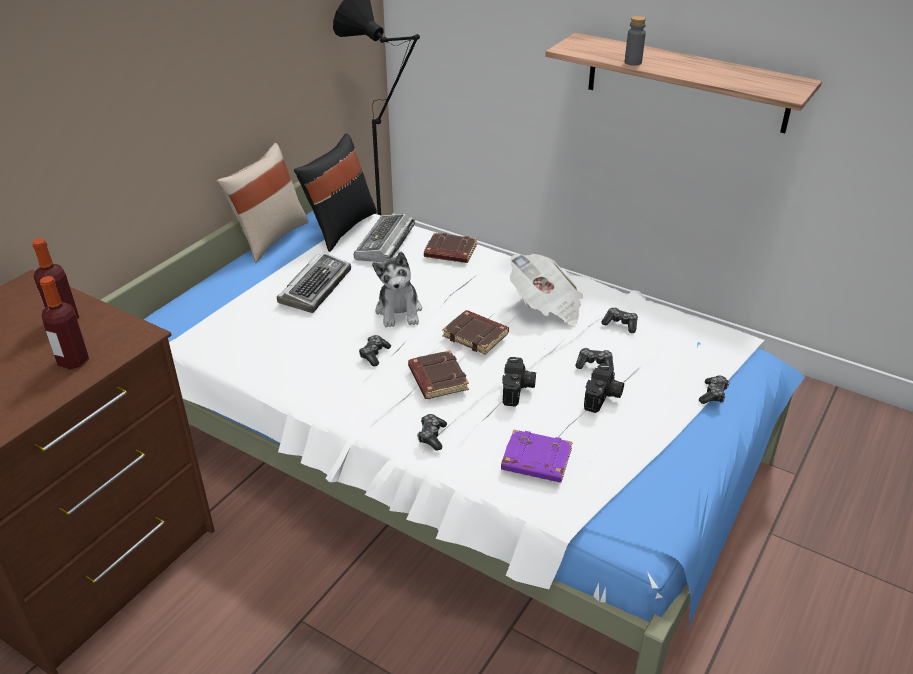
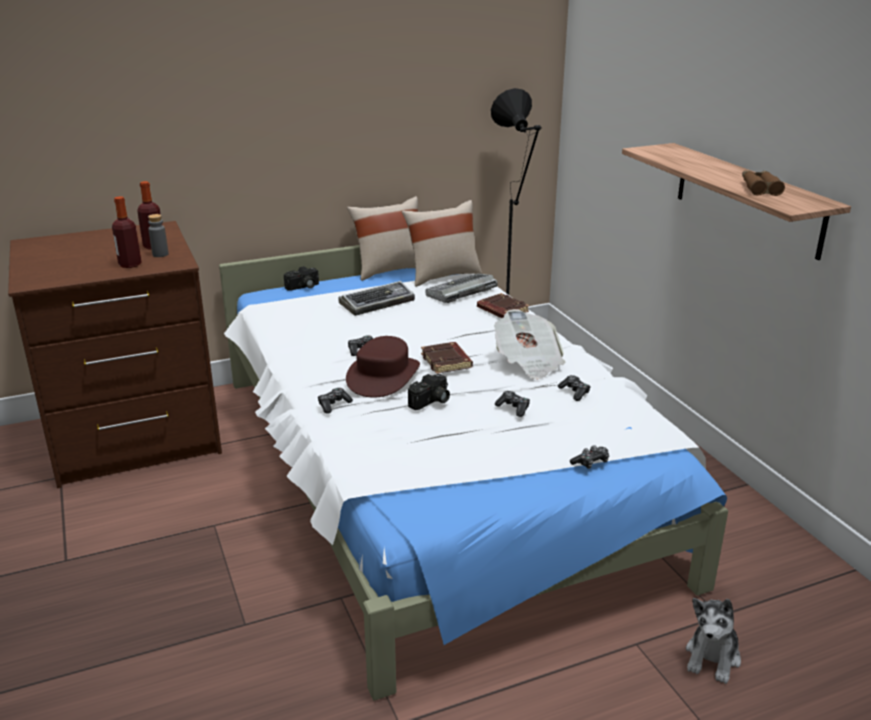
camera: 35 degrees right, 10 degrees down
(340, 228) = (442, 275): black pillow -> beige pillow
(399, 311) = (414, 332): plush toy -> plush toy (712, 657)
(437, 379) = (383, 376): brown book -> brown hat
(535, 461) = (383, 445): purple book -> none
(603, 397) = (490, 429): camera -> camera (303, 287)
(633, 62) = (683, 165): grey bottle -> grey bottle (160, 254)
(732, 77) = (759, 188): none -> brown binoculars

